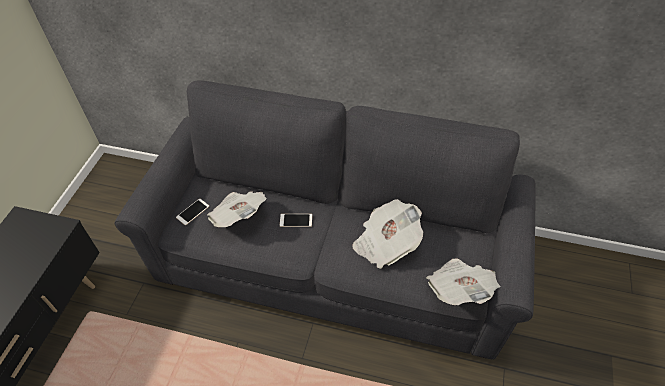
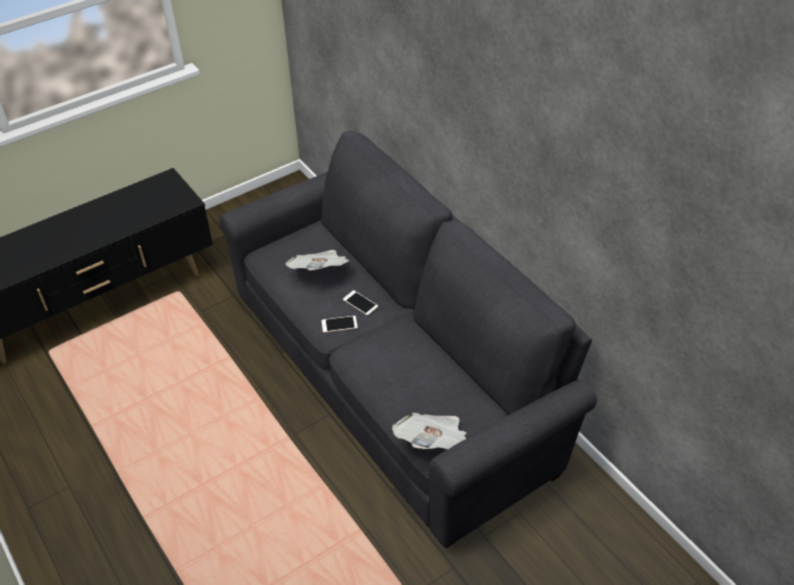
camera: 40 degrees right, 5 degrees down
(192, 212) = (290, 247): phone -> phone (339, 324)
(386, 243) = (412, 367): newspaper -> none

